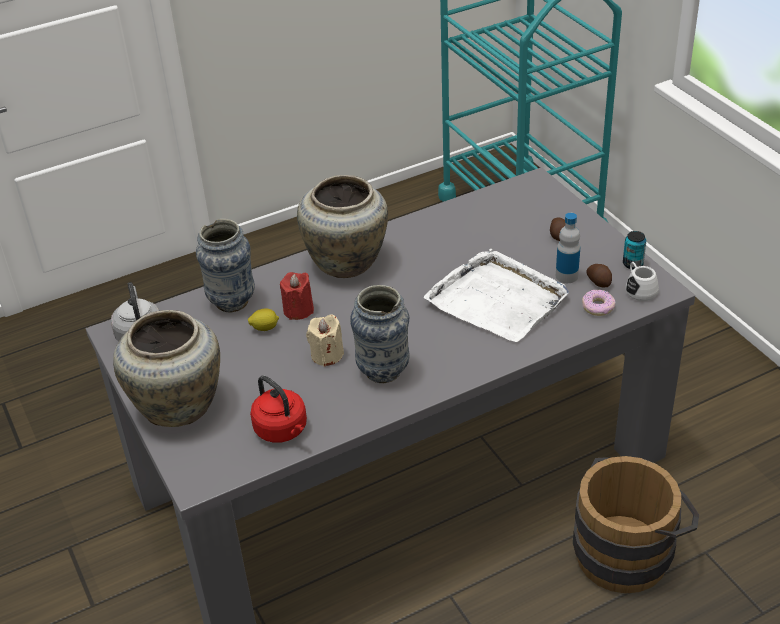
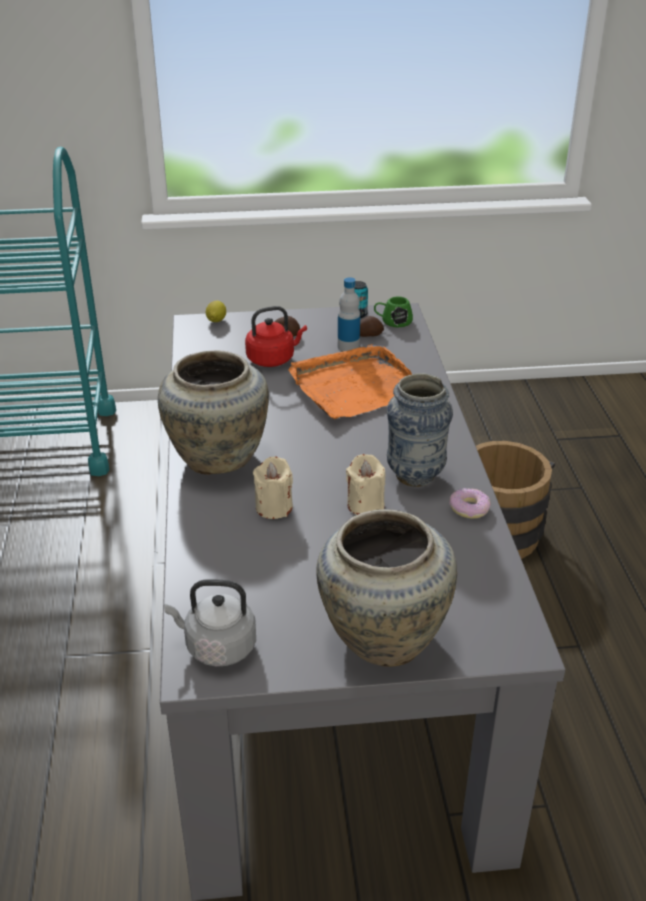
camera: 70 degrees left, 5 degrees down
(232, 302) = (217, 554): vase -> none
(264, 328) = (287, 538): lemon -> lemon (216, 321)
(282, 430) = (469, 561): red kettle -> red kettle (273, 359)
(298, 310) = (274, 507): red candle -> beige candle
(497, 299) = (354, 387): white tray -> orange tray
(598, 307) = (402, 344): donut -> donut (469, 508)
(639, 289) = (393, 321): white mug -> green mug

